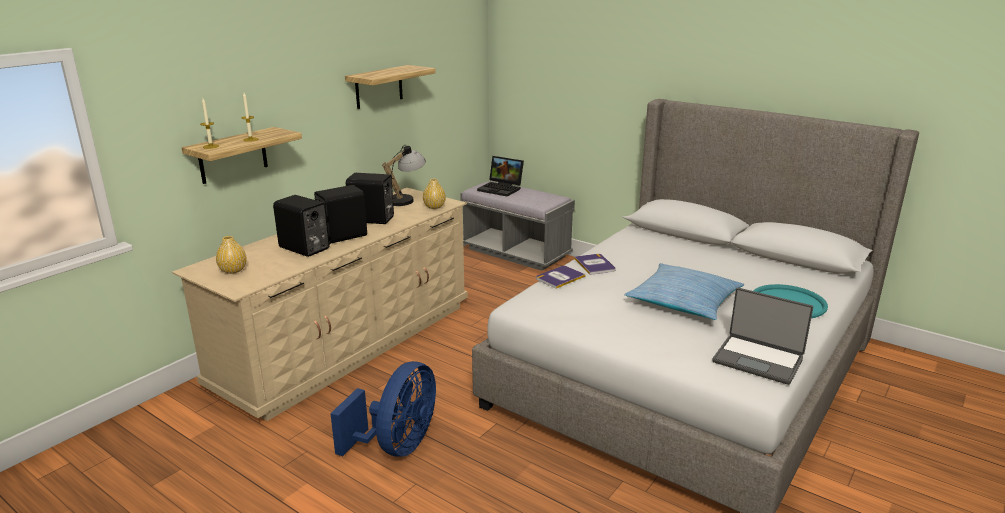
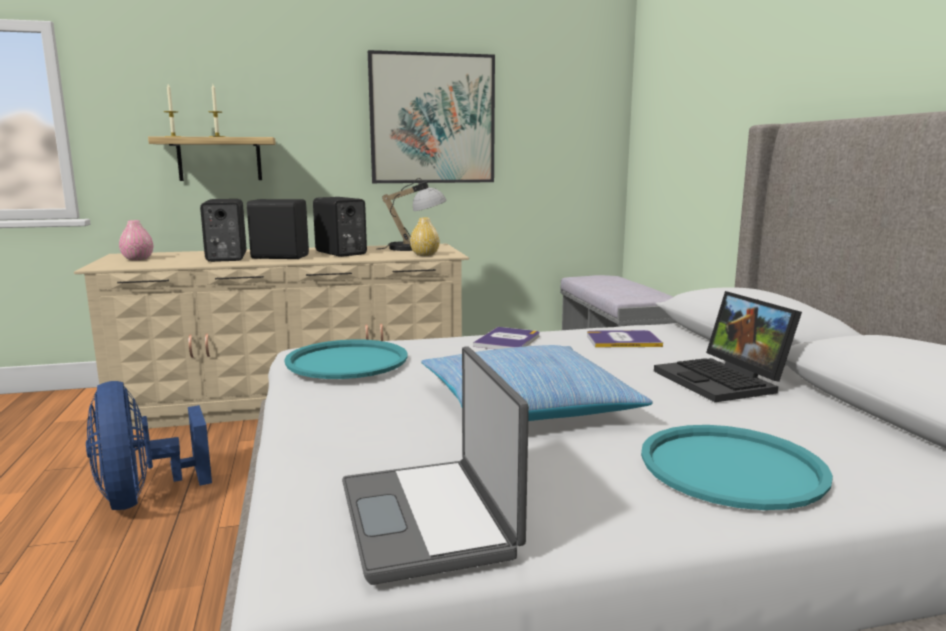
camera: 40 degrees right, 10 degrees down
(233, 270) = (138, 259): yellow vase -> pink vase
(379, 87) = (432, 119): shelf -> picture
(397, 445) = (143, 497): blue fan -> blue fan turned 90 degrees clockwise
(501, 189) = (608, 280): laptop -> laptop (724, 381)
(560, 277) = (427, 340): book -> book (623, 340)
(567, 306) = (347, 361): none -> turquoise tray

